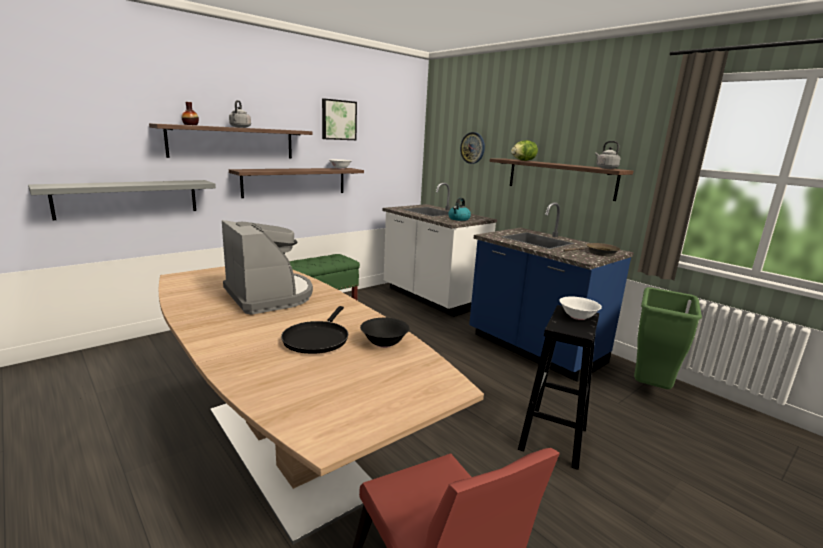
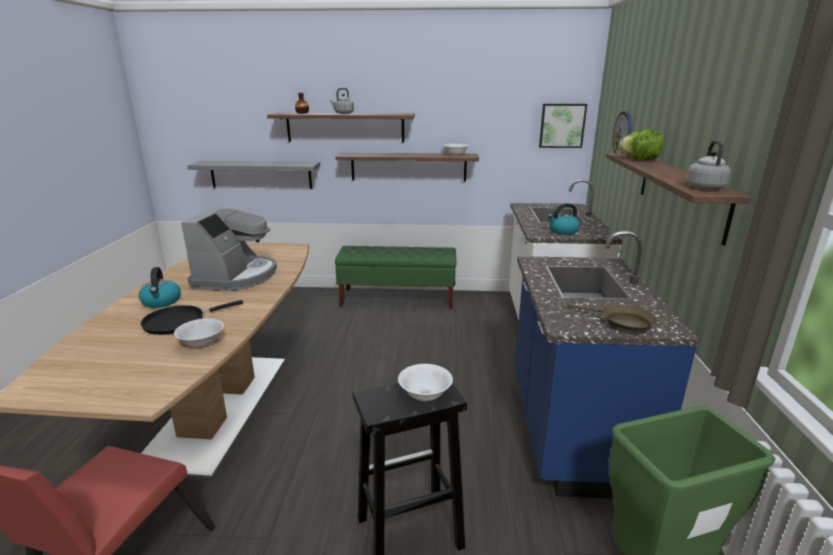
camera: 45 degrees right, 5 degrees up
(248, 332) = (161, 302): none -> kettle
(338, 120) = (463, 99): picture -> picture (562, 125)
(384, 343) = (201, 343): black bowl -> white bowl

